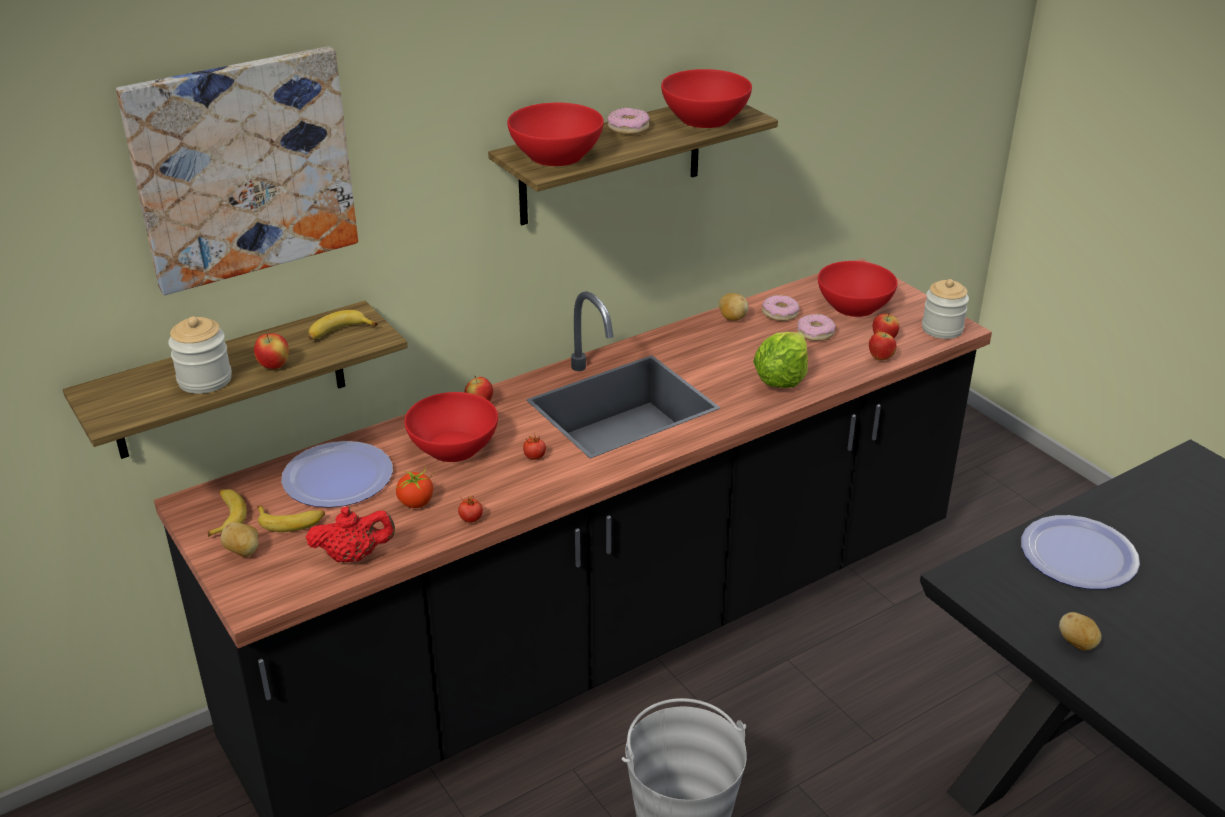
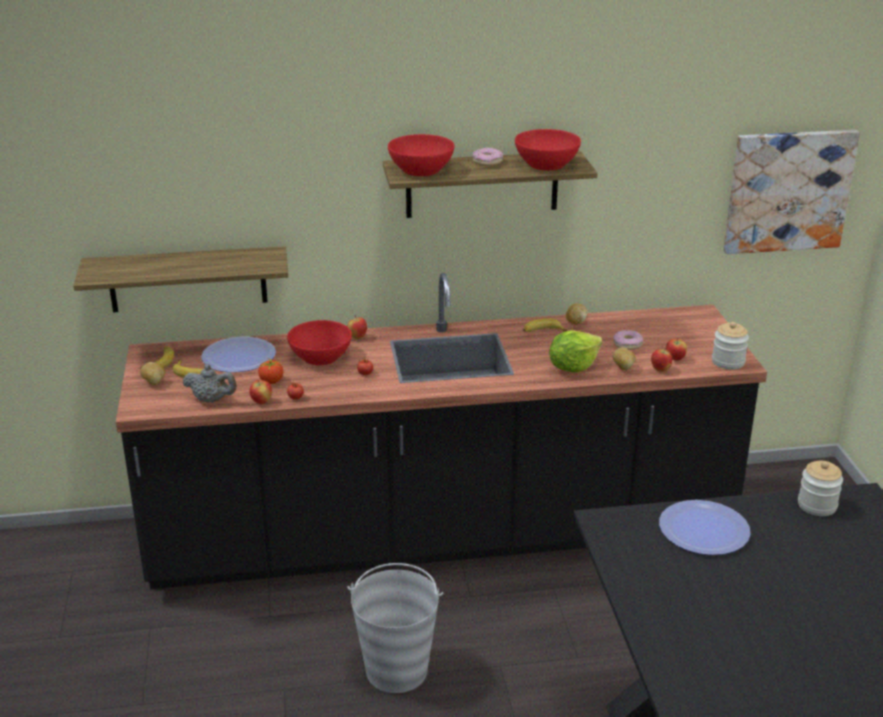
camera: 25 degrees right, 5 degrees down
(205, 380) = (157, 269): jar -> jar (817, 505)
(243, 168) = (206, 141): picture -> picture (788, 191)
(274, 366) = (200, 270): apple -> apple (262, 402)
(339, 333) = (253, 260): banana -> banana (542, 331)
(353, 556) = (211, 400): red teapot -> grey teapot
(780, 313) = (613, 327): donut -> none
(854, 306) = (674, 333): red bowl -> none
(1077, 644) = (646, 580): potato -> potato (623, 368)

